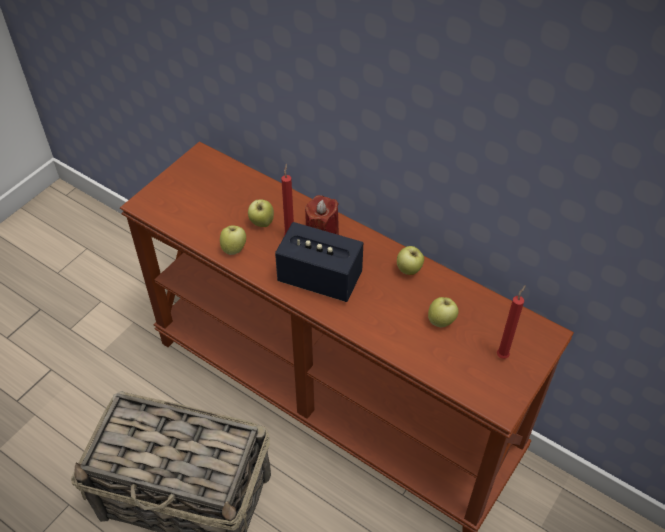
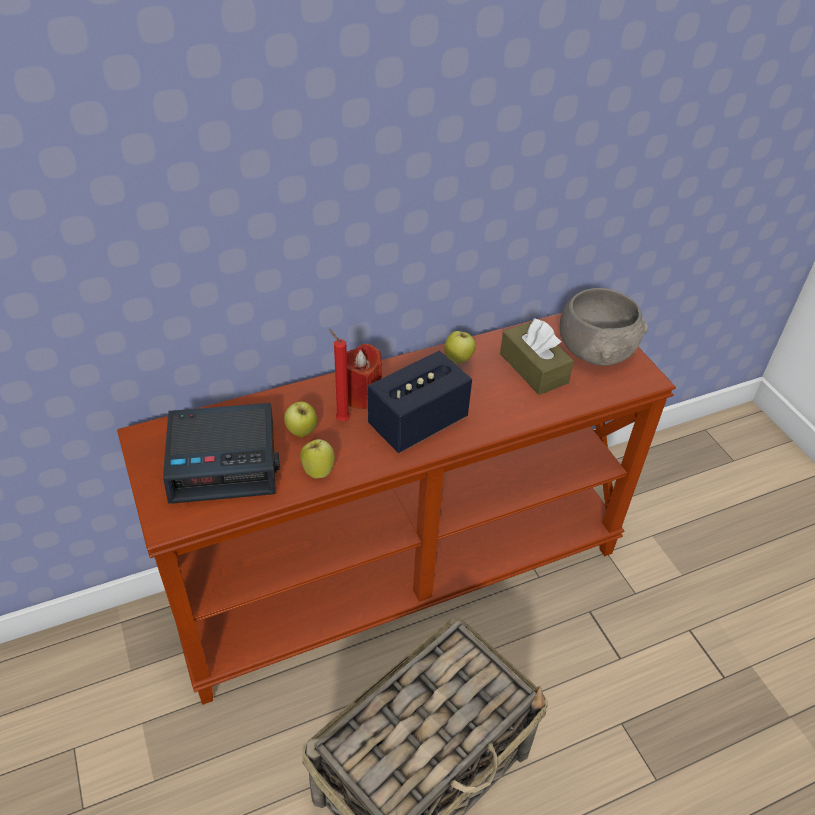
camera: 60 degrees left, 5 degrees down
(209, 201) = (225, 461): none -> alarm clock
(441, 321) = (533, 368): apple -> brown tissue box
(503, 355) = (595, 351): red candle -> grey bowl

